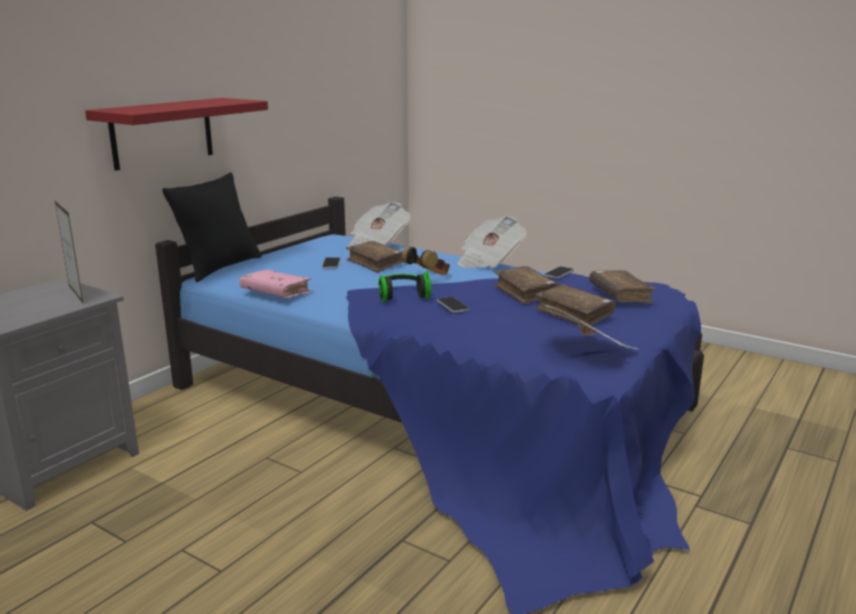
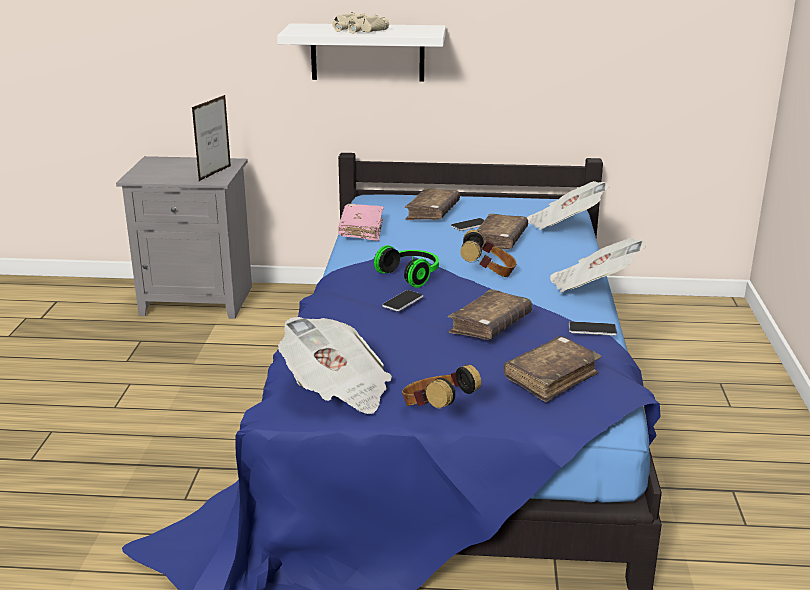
camera: 60 degrees right, 5 degrees up
(162, 133) = (367, 52): red shelf -> white shelf
(180, 105) = (357, 30): none -> beige binoculars
(220, 267) = (402, 194): black pillow -> none
(574, 314) = (445, 362): brown book -> brown book (432, 213)
(645, 331) = (436, 411): none -> headphones

